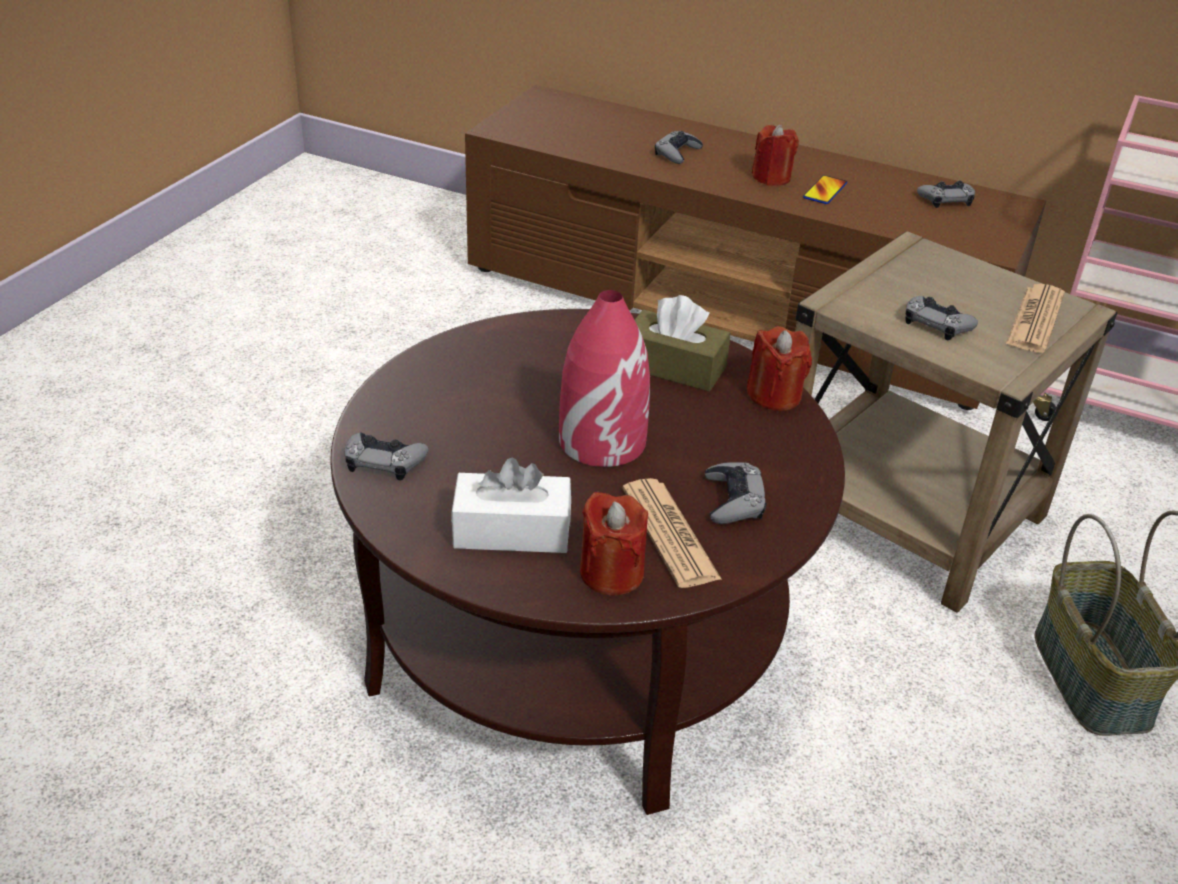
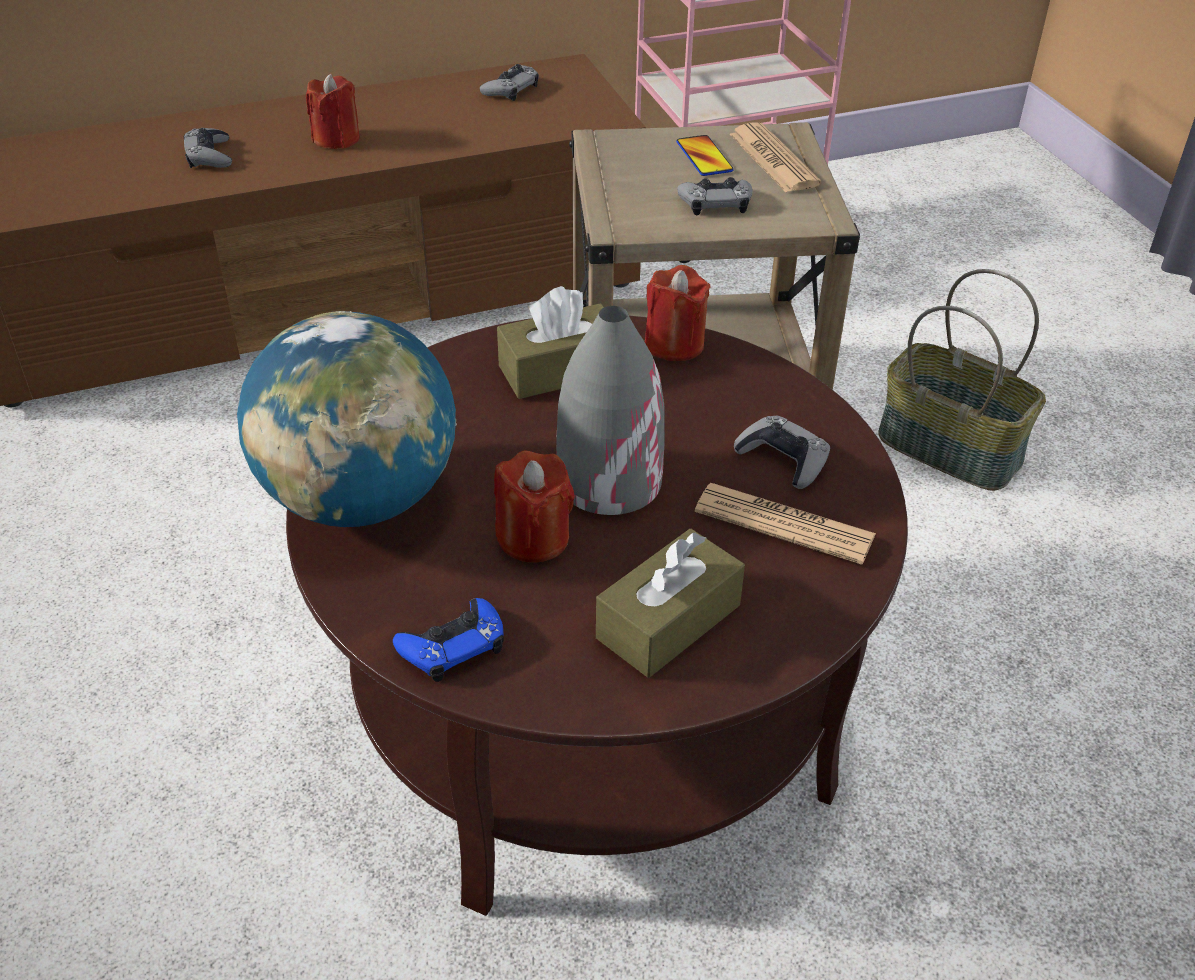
camera: 45 degrees left, 5 degrees up
(384, 461) = (453, 646): grey game controller -> blue game controller
(453, 363) = (360, 499): none -> globe
(512, 531) = (668, 621): white tissue box -> brown tissue box
(601, 440) = (608, 480): red vase -> grey vase
(611, 573) = (797, 594): red candle -> red candle (533, 538)
(825, 191) = (402, 129): phone -> phone (704, 157)

